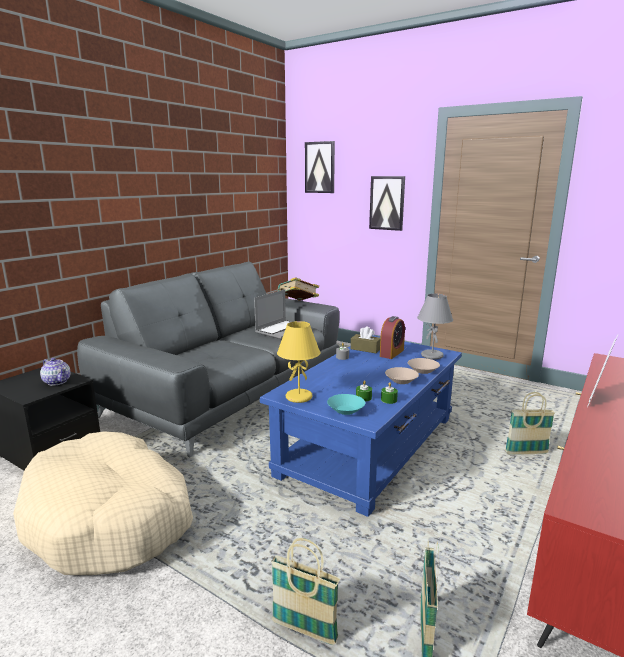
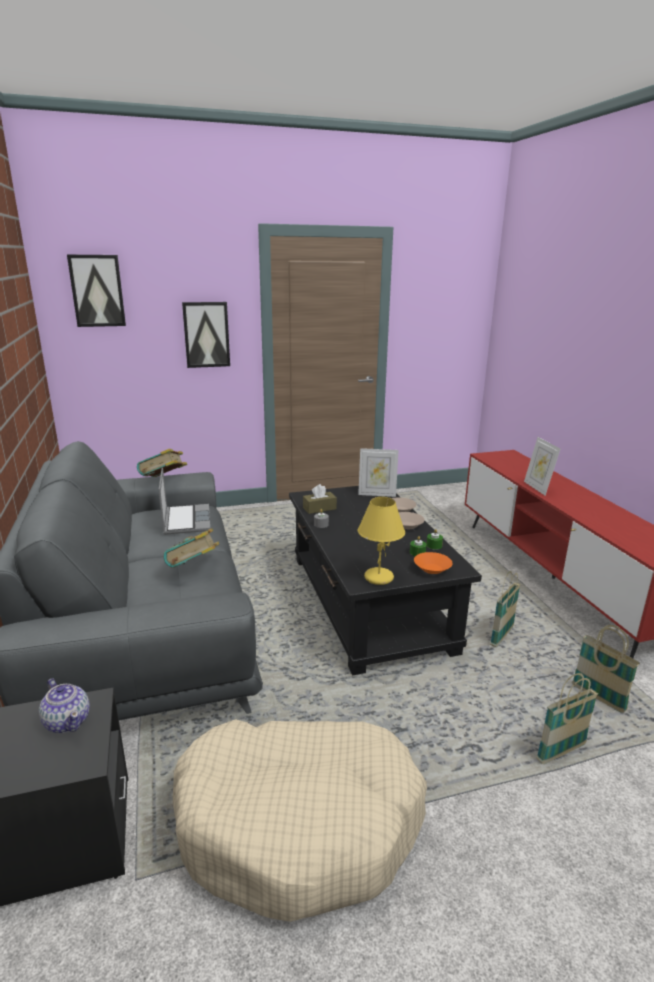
camera: 50 degrees left, 5 degrees up
(57, 381) = (67, 721): teapot -> teapot turned 60 degrees clockwise
(230, 353) = (194, 569): none -> book
(345, 411) = (431, 570): turquoise bowl -> orange bowl
(370, 445) = (368, 601): blue coffee table -> black coffee table
(391, 353) = (346, 504): alarm clock -> none
(432, 356) = (377, 494): grey table lamp -> picture frame
(526, 453) = (457, 550): basket -> basket (502, 636)

